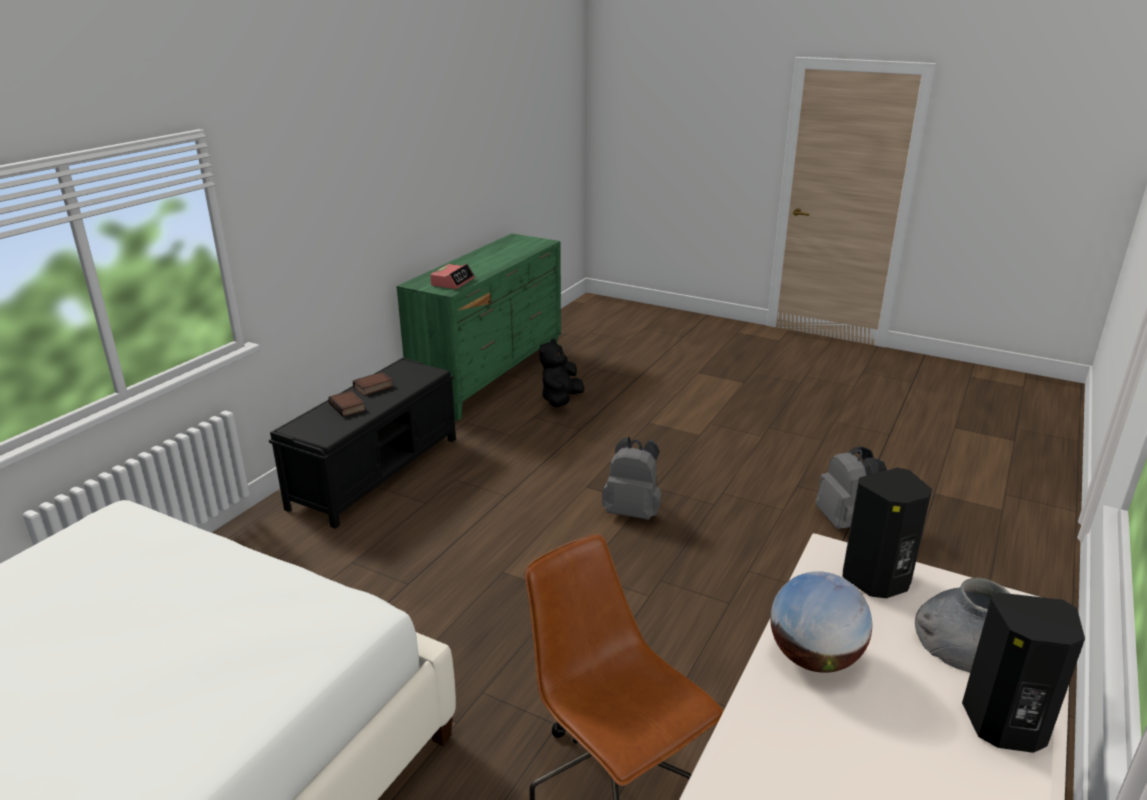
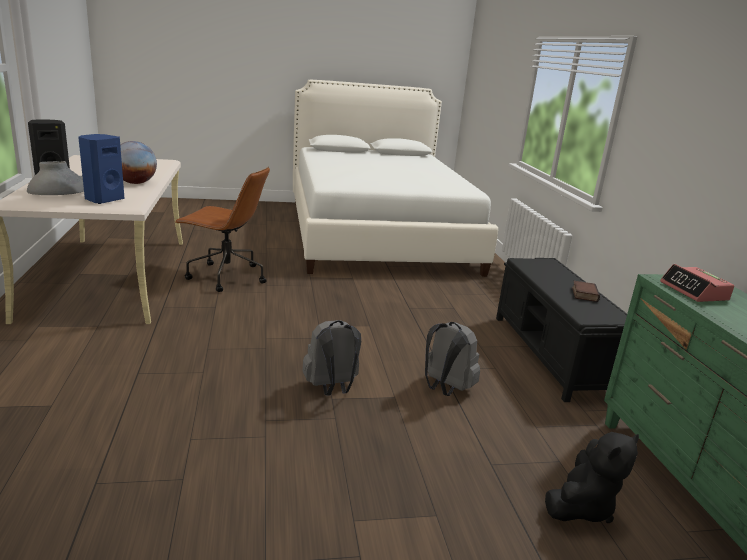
camera: 140 degrees right, 5 degrees down
(348, 407) = (558, 278): book -> none
(561, 400) = (581, 507): black plush toy -> black plush toy turned 60 degrees clockwise
(844, 521) = (116, 448): grey backpack -> grey backpack (445, 388)
(878, 581) = (103, 199): black speaker -> blue speaker

